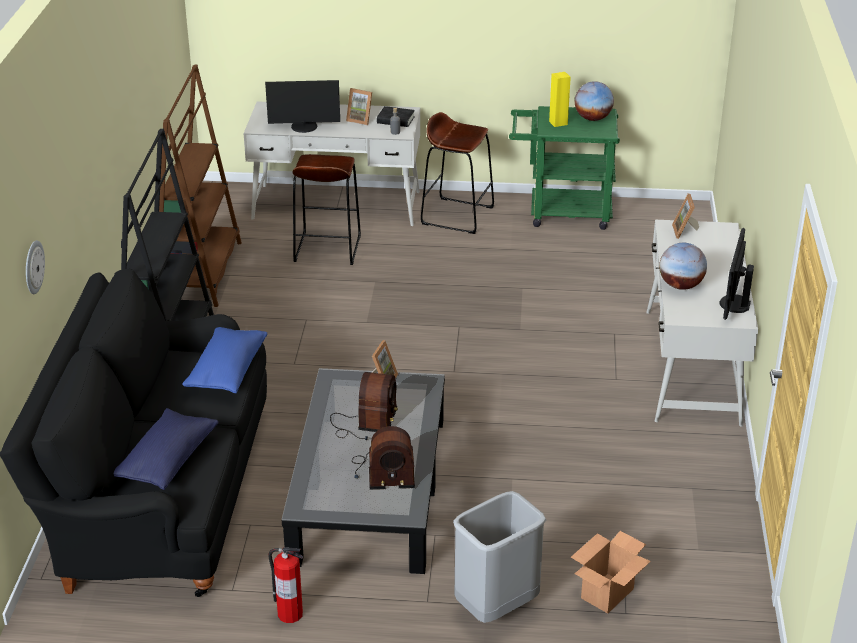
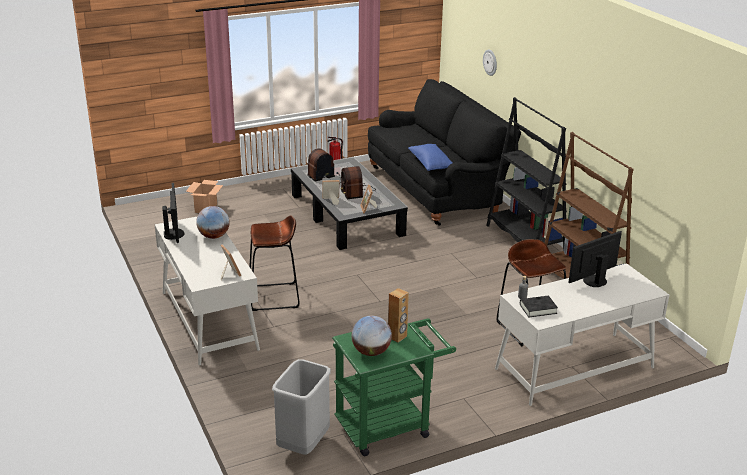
camera: 150 degrees right, 5 degrees down
(167, 460) = (409, 134): blue pillow -> none
(360, 119) = (564, 301): picture frame -> picture frame (331, 200)
(457, 215) = (472, 390): brown stool -> brown stool (274, 297)
(496, 606) = (252, 194): grey trash can -> grey trash can (304, 445)
(558, 123) = (397, 337): yellow speaker -> brown speaker

